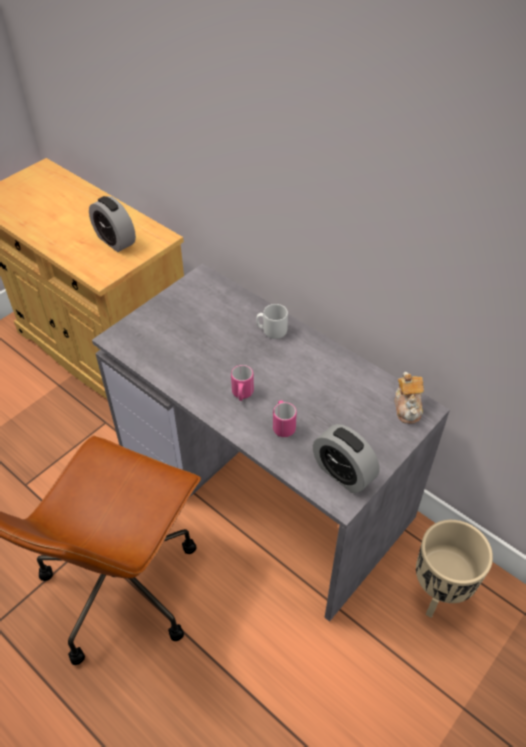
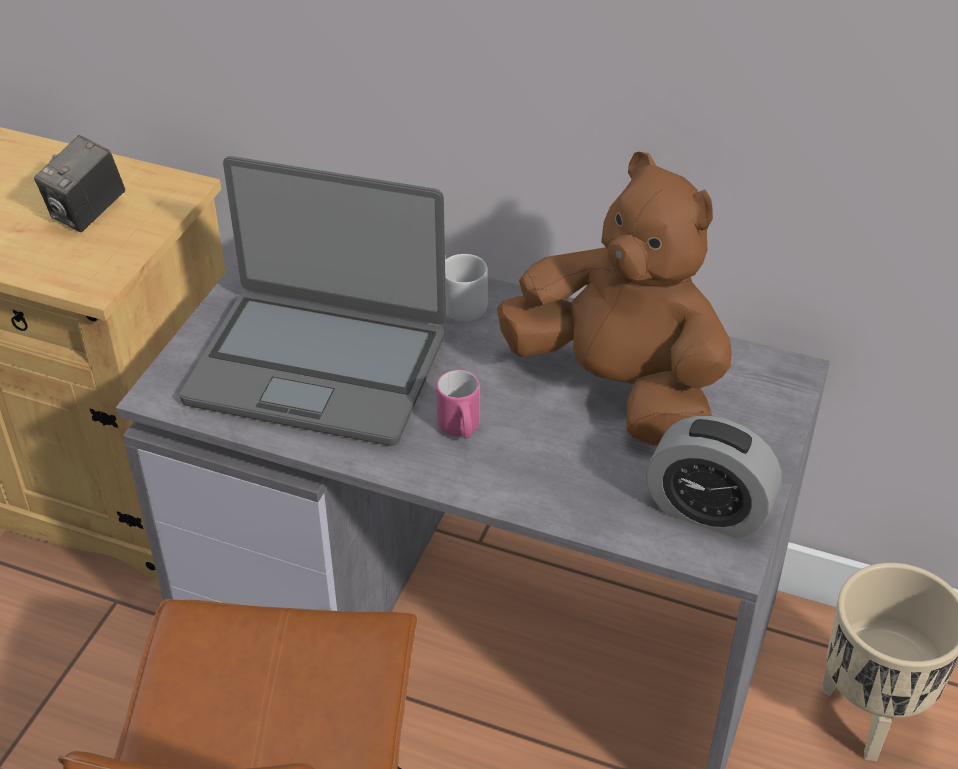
camera: 20 degrees left, 5 degrees down
(115, 241) = (87, 213): alarm clock -> camera
(191, 343) = (318, 366): none -> laptop
(283, 425) = (562, 462): pink mug -> none
(331, 393) = (619, 386): none -> brown plush toy
(408, 407) = (760, 375): teapot -> none

